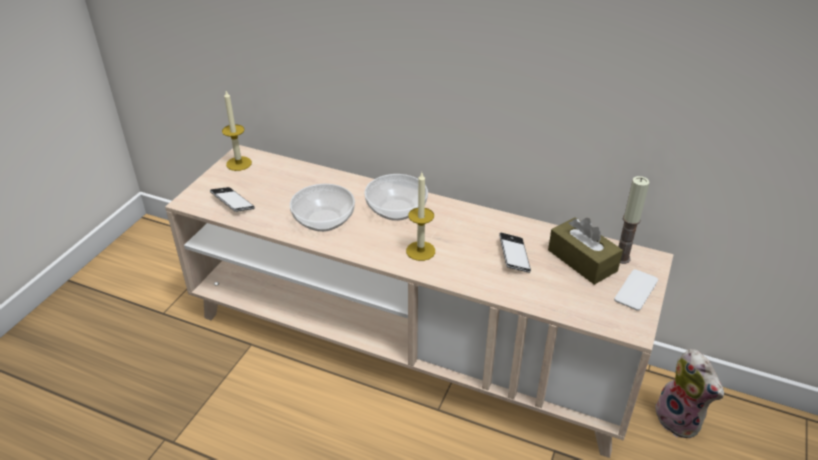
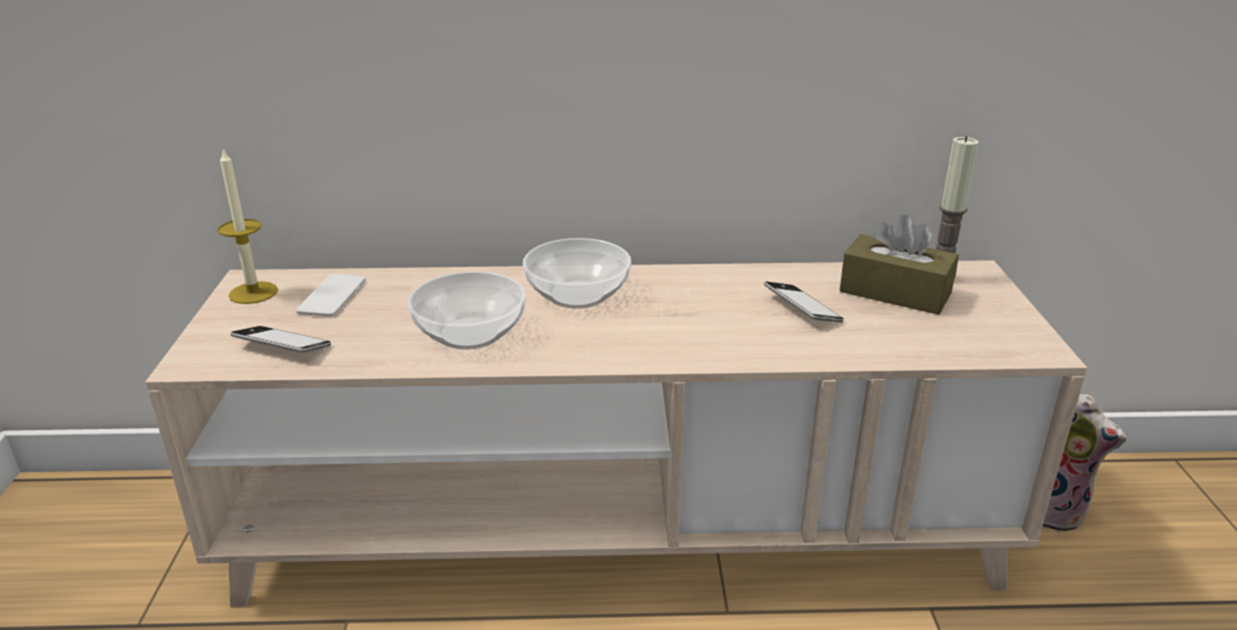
camera: 25 degrees left, 10 degrees down
(420, 251) = (662, 335): candle -> none
(636, 290) = (995, 308): phone -> phone (332, 296)

